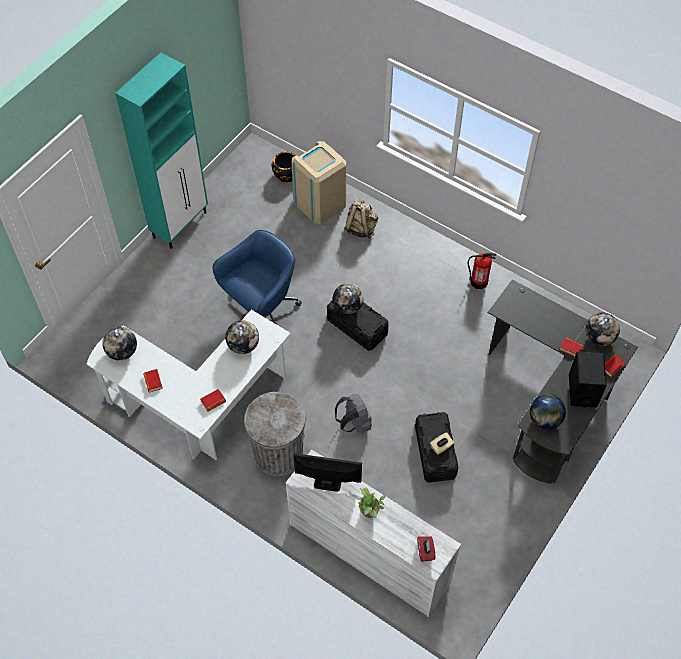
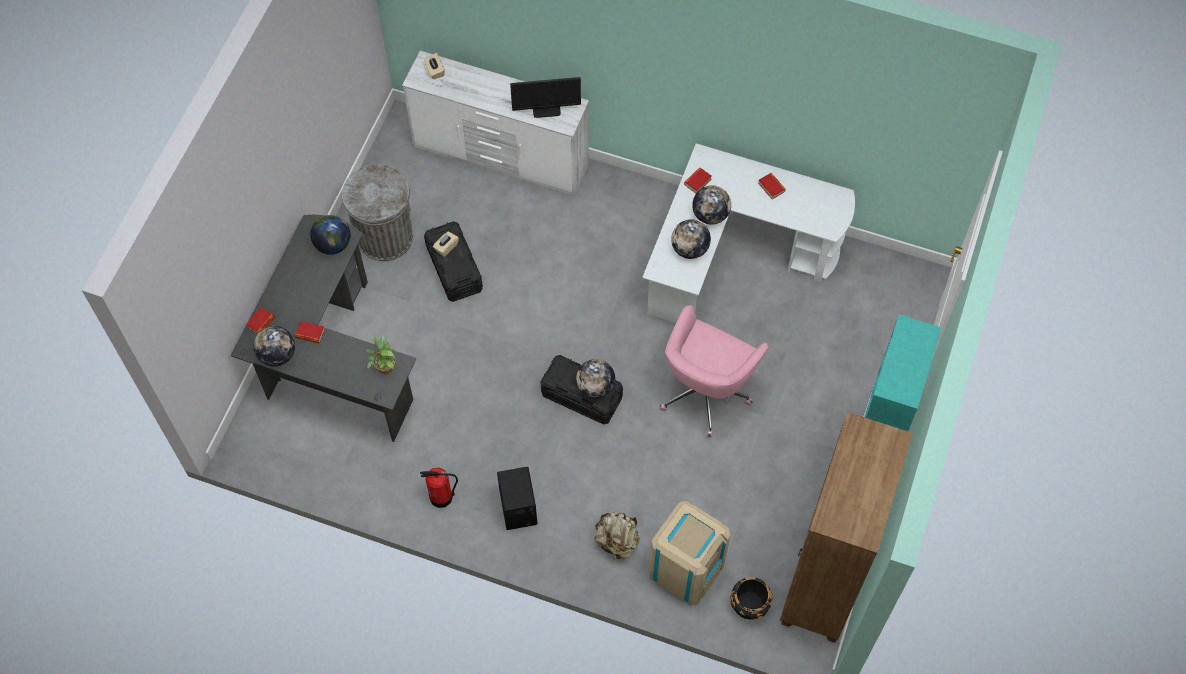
camera: 165 degrees right, 5 degrees up
(122, 352) = (820, 211): globe -> globe (710, 215)
(233, 177) = (822, 582): none -> brown bookcase
(261, 309) = (706, 390): blue office chair -> pink office chair
(278, 454) = (625, 228): grey trash can -> grey trash can (385, 237)
(354, 423) = (552, 279): grey backpack -> none
(370, 513) = (496, 91): potted plant -> potted plant (384, 367)
(425, 552) = (435, 71): red tissue box -> beige tissue box
(582, 390) = (293, 287): black speaker -> black speaker (518, 508)

